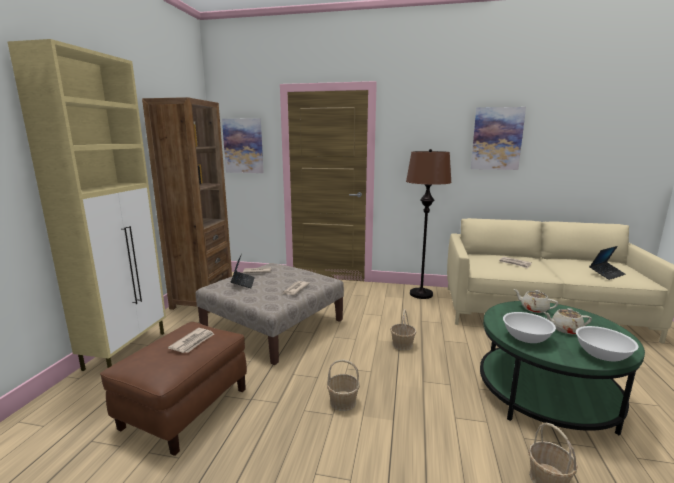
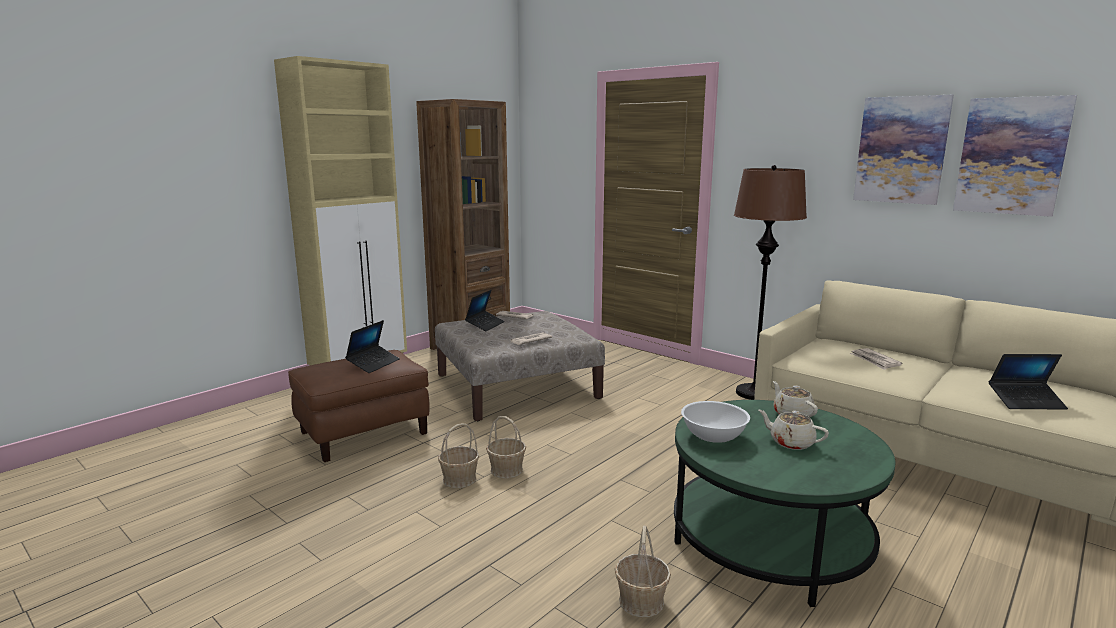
camera: 30 degrees right, 0 degrees up
(193, 342) = (373, 364): newspaper -> laptop
(243, 146) = (553, 155): picture -> picture (1011, 156)
(402, 344) = (644, 440): basket -> basket (459, 479)
(602, 354) = (786, 475): white bowl -> none

